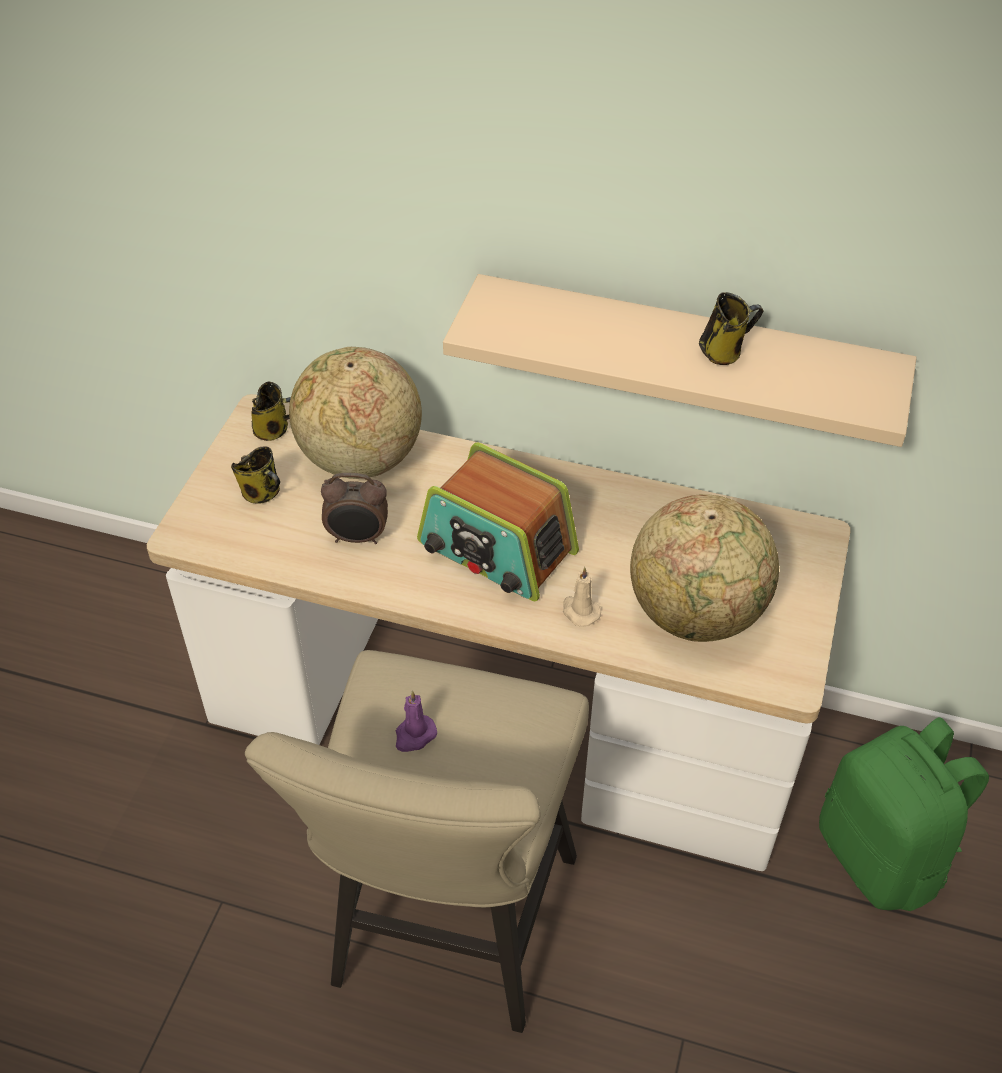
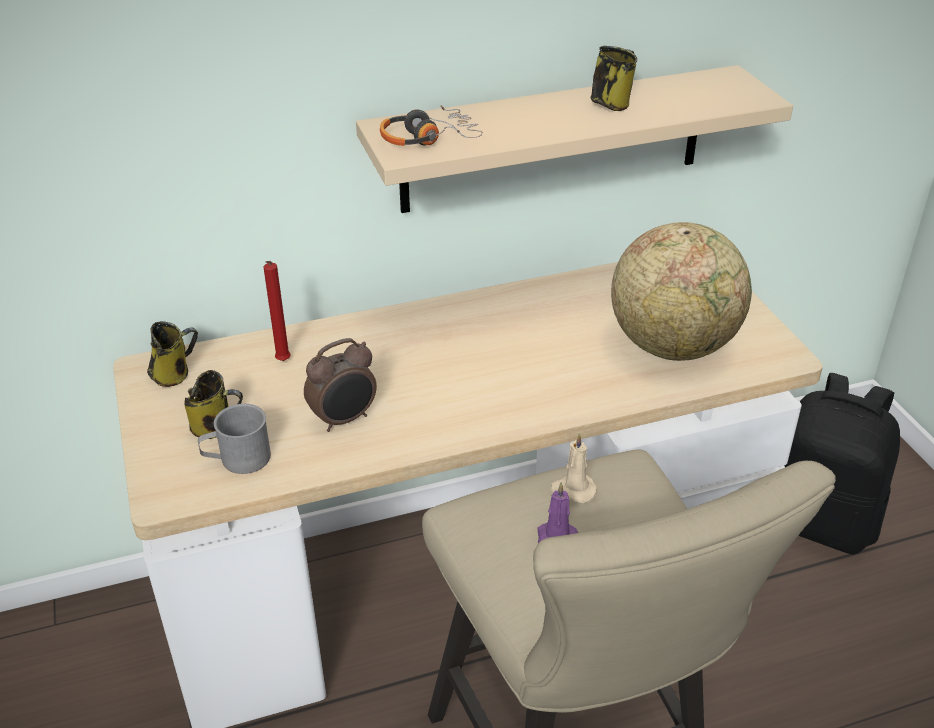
camera: 35 degrees left, 10 degrees down
(254, 531) = (237, 459): none -> grey mug
(359, 459) = (282, 362): globe -> red candle
(496, 549) = (474, 373): radio -> none
(514, 321) = (428, 138): none -> headphones
(579, 611) = (588, 384): beige candle -> beige candle (572, 490)
(882, 856) = (819, 521): green backpack -> black backpack

